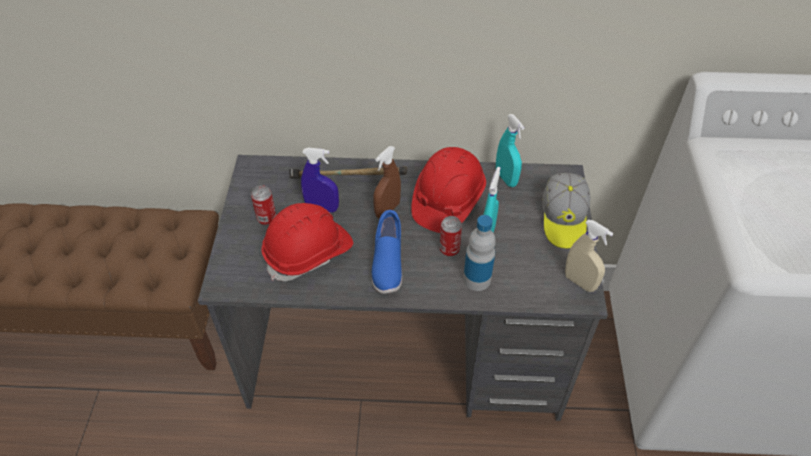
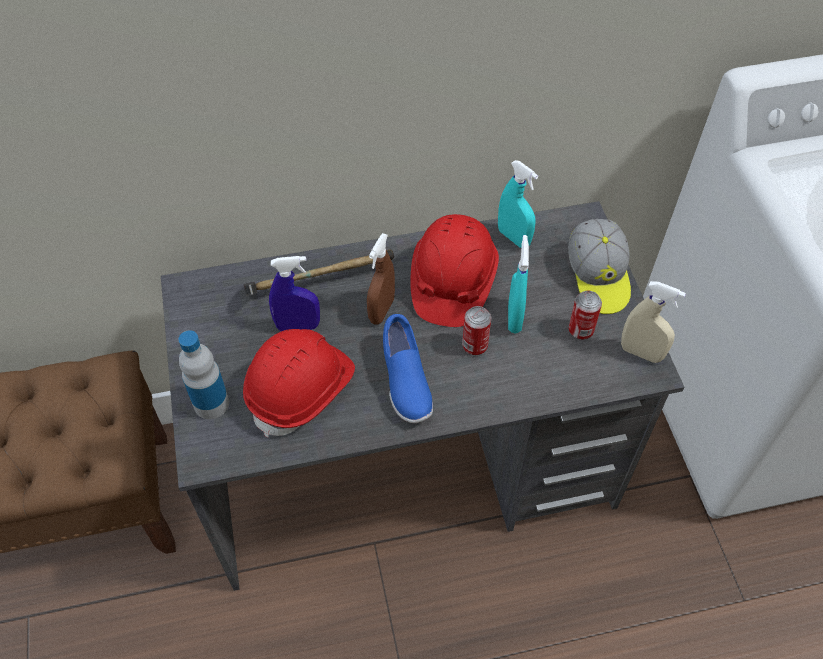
camera: 15 degrees left, 5 degrees up
(267, 218) = (230, 356): can -> can (580, 330)
(477, 279) = (520, 377): bottle -> bottle (211, 403)

